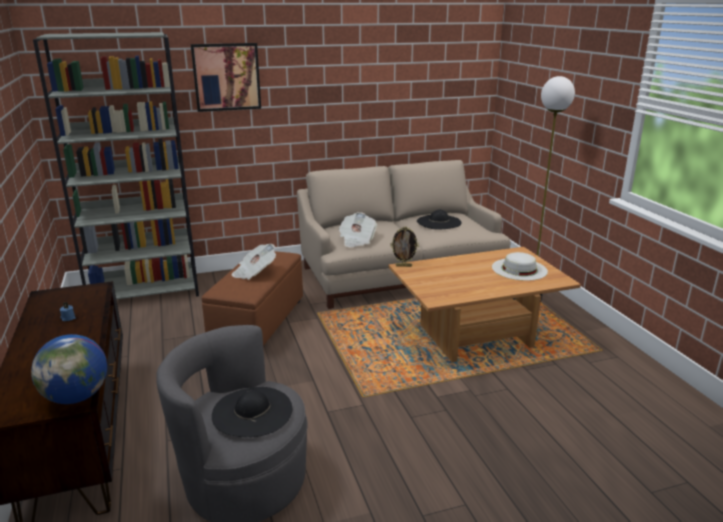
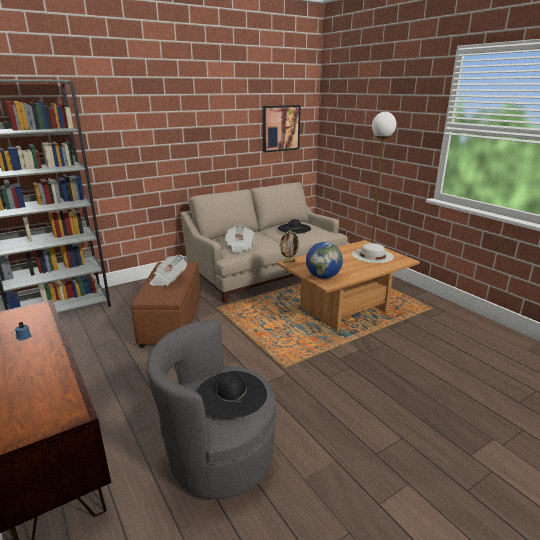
camera: 15 degrees left, 0 degrees up
(77, 397) = (70, 409): globe -> globe (323, 277)
(226, 77) = (118, 120): picture -> picture (280, 128)

